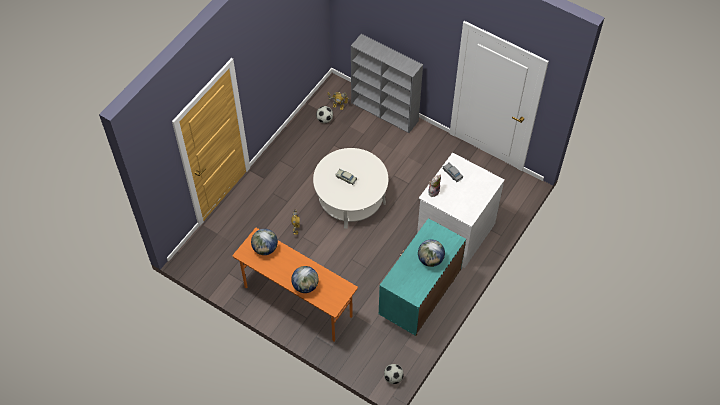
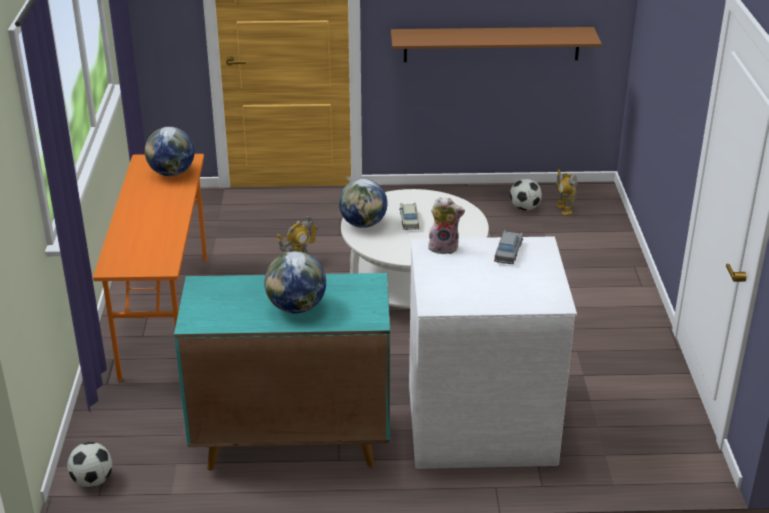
camera: 55 degrees right, 25 degrees down
(286, 66) = (491, 44): none -> brown shelf
(305, 285) = (133, 228): globe -> globe (363, 224)
(385, 112) = (617, 252): grey bookcase -> none

